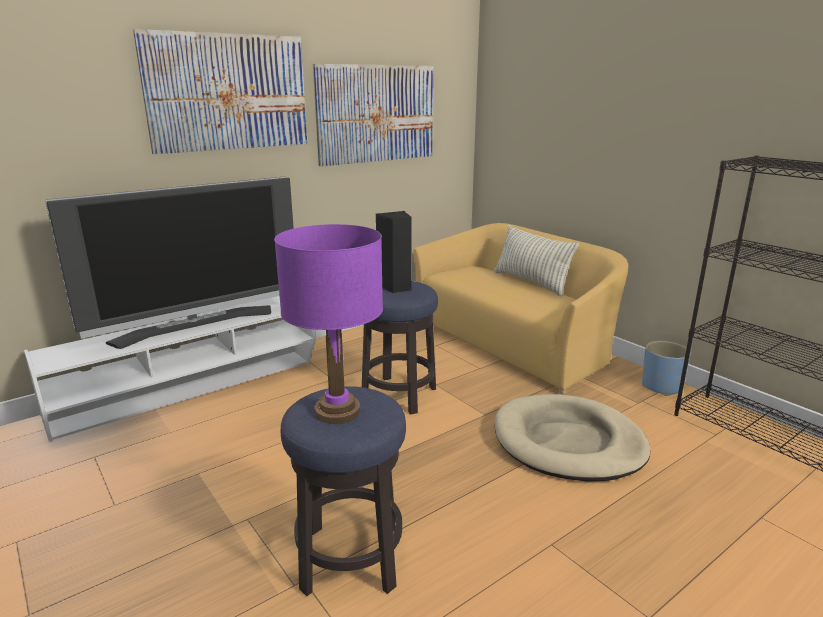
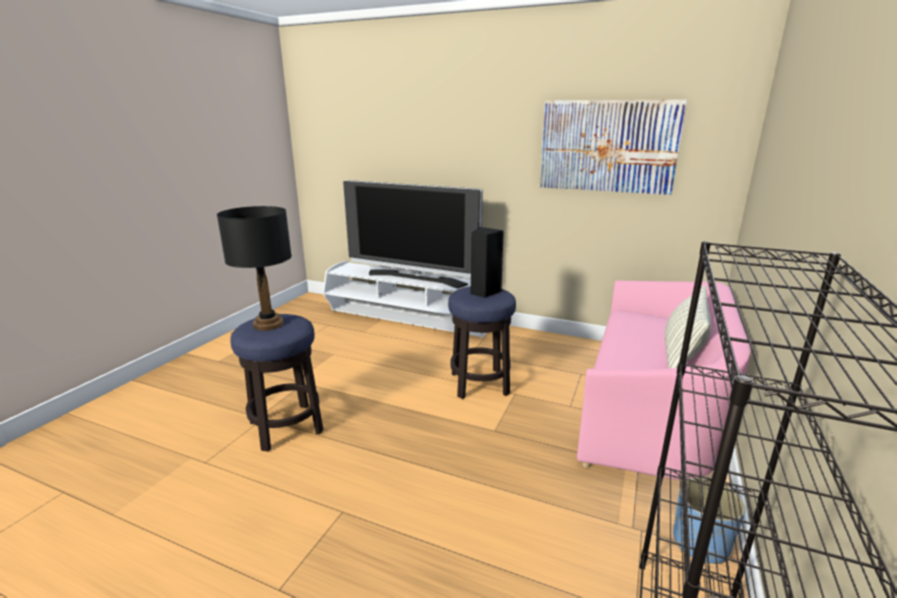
camera: 60 degrees right, 0 degrees up
(228, 92) = (474, 123): picture -> none
(337, 411) = (268, 324): purple table lamp -> black table lamp
(513, 342) = (649, 410): yellow sofa -> pink sofa
(568, 442) = (495, 489): beige dog bed -> none

